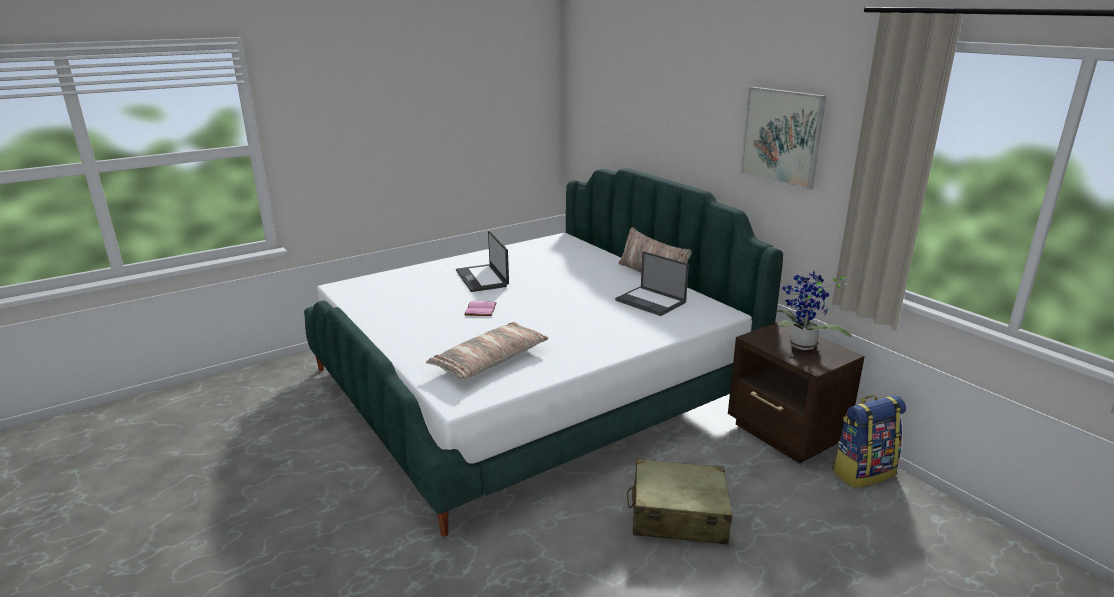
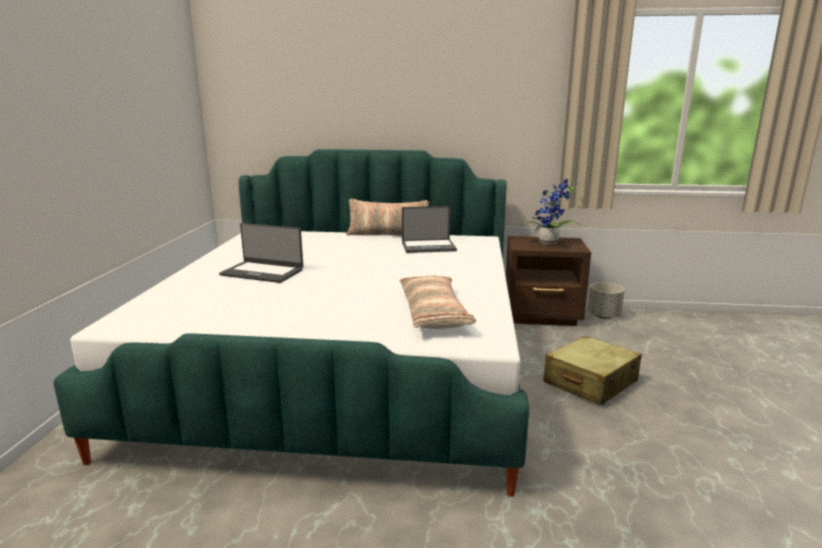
camera: 50 degrees left, 5 degrees down
(480, 310) = (324, 290): pink book -> none
(781, 136) = (488, 93): picture -> none
(862, 472) = (603, 316): backpack -> grey planter

